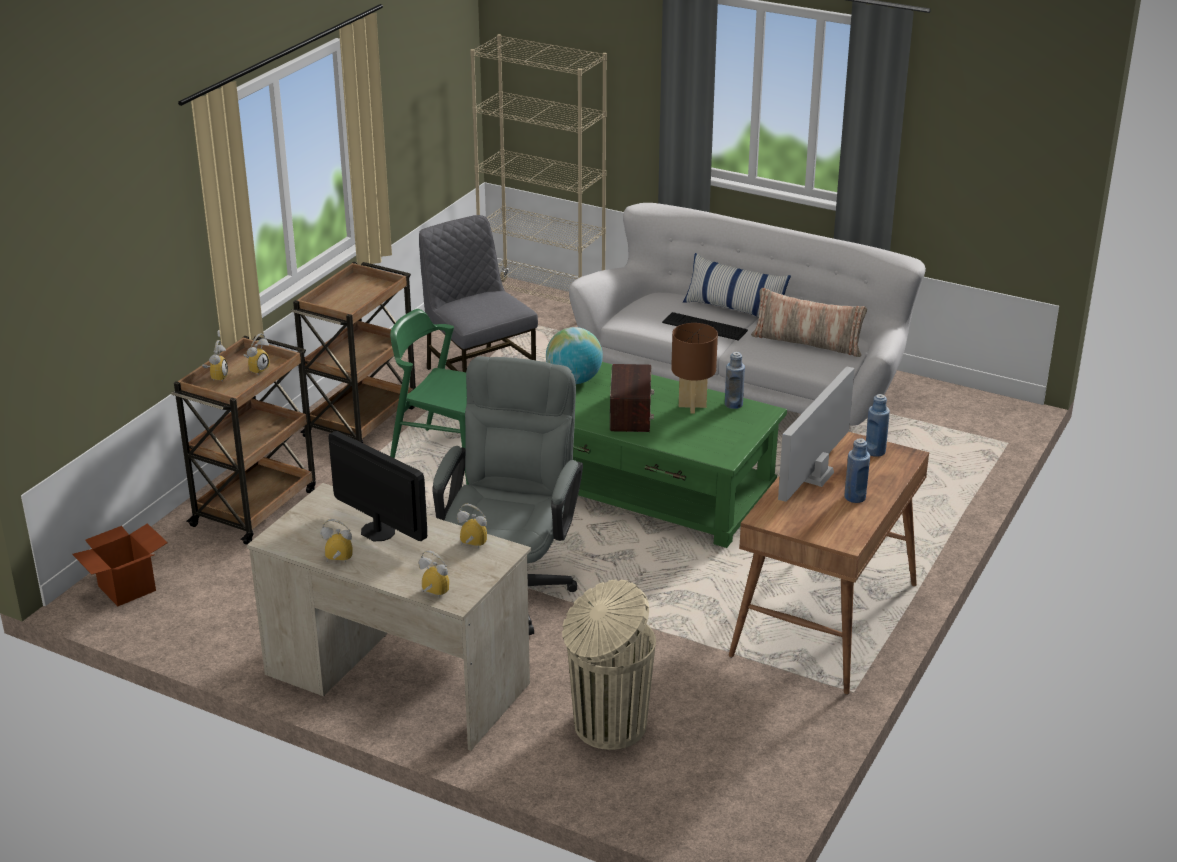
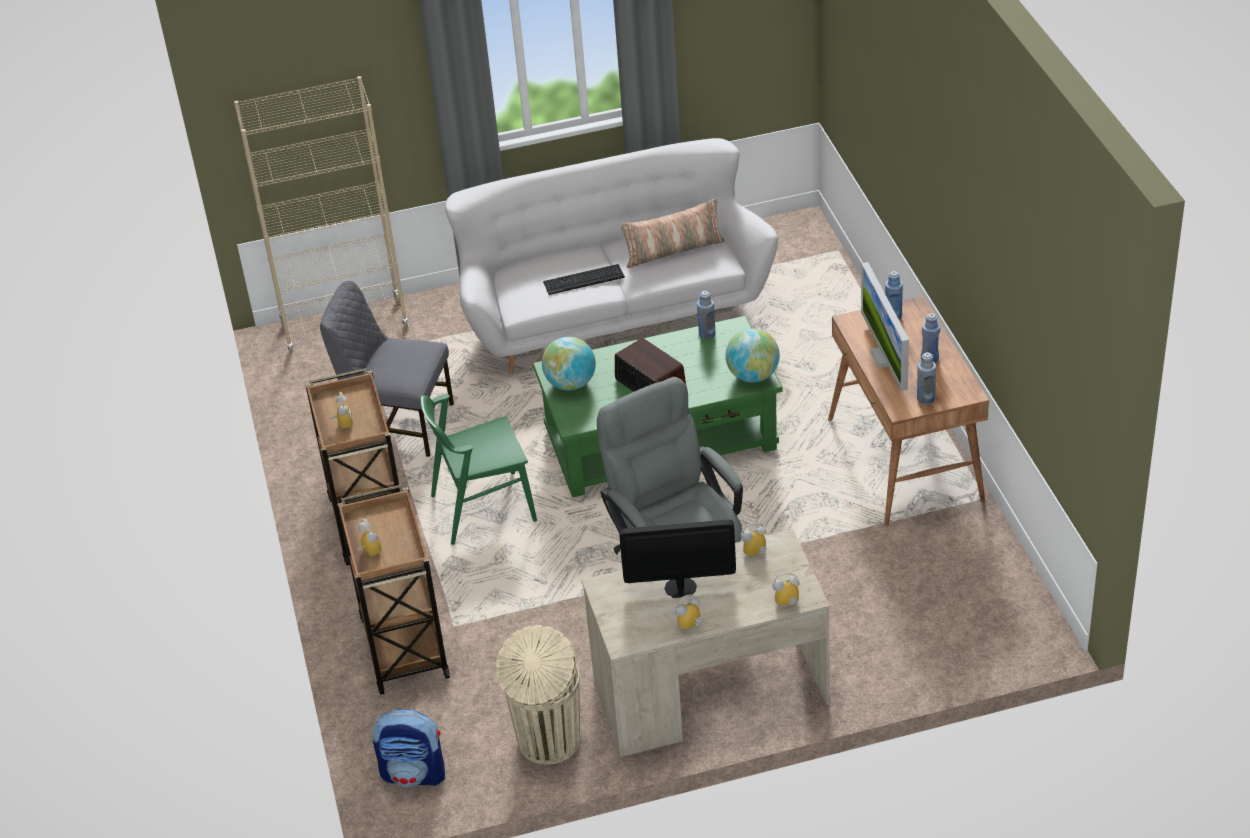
camera: 40 degrees left, 10 degrees up
(127, 588) = (414, 773): cardboard box -> backpack
(257, 369) = (387, 525): alarm clock -> alarm clock (342, 424)
(607, 726) = (882, 626): beige trash can -> beige trash can (548, 742)
(692, 406) = (683, 353): brown table lamp -> none
(722, 450) = (753, 376): none -> globe
(734, 309) = (579, 251): pillow -> none
(800, 522) = (925, 398): none -> blue bottle

